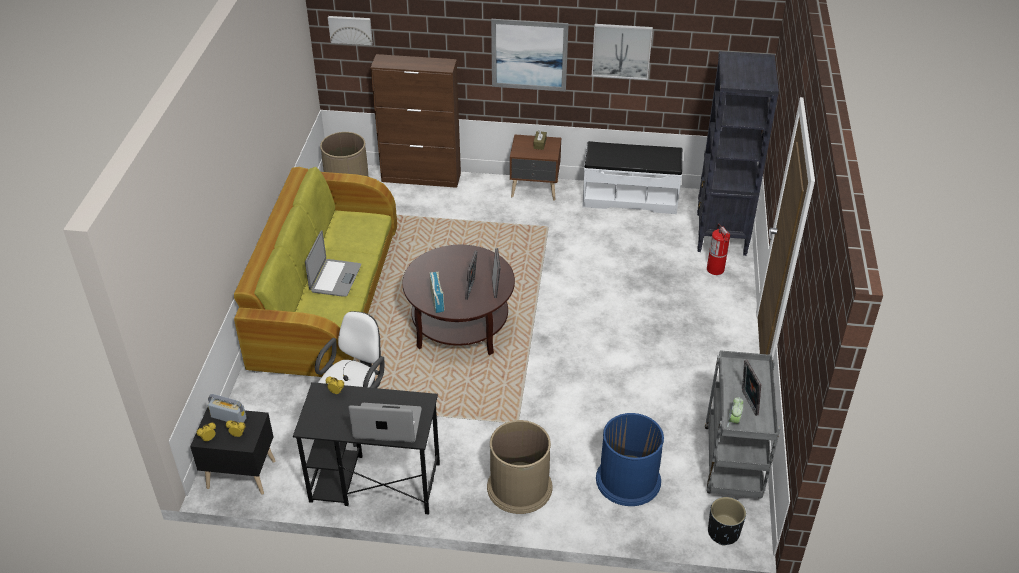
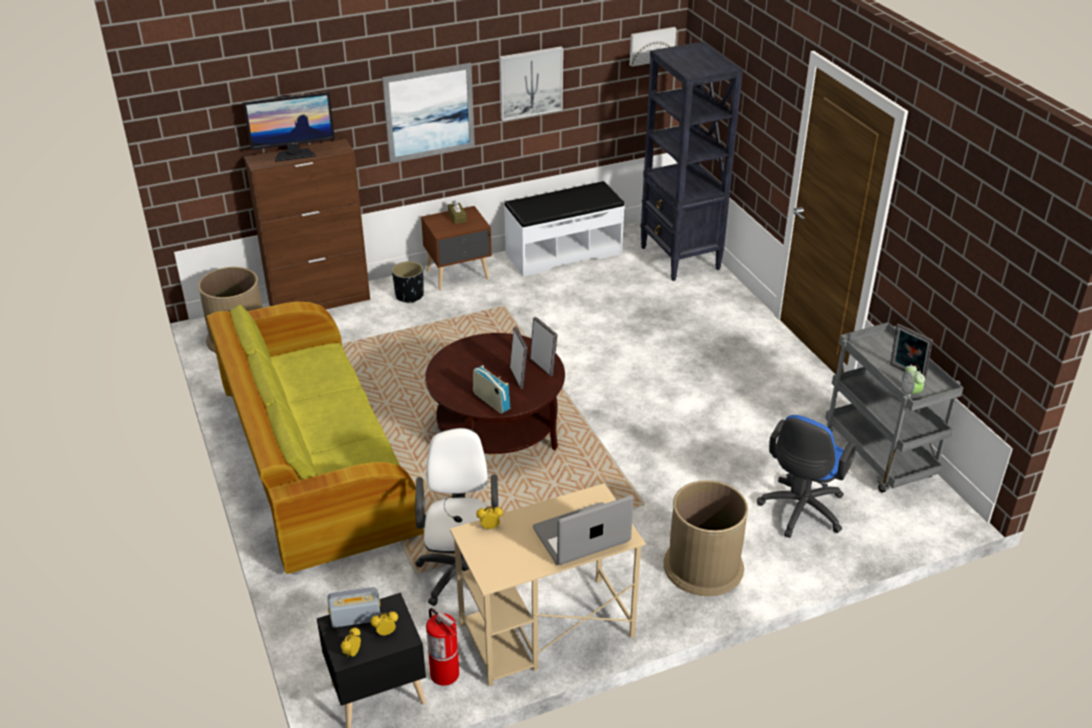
camera: 30 degrees left, 5 degrees down
(335, 278) = (334, 427): laptop -> none
(350, 29) = (207, 132): picture -> picture (651, 45)
(374, 482) = (545, 631): black desk -> beige desk
(410, 62) = (294, 154): none -> monitor
(628, 479) = (800, 512): blue trash can -> blue office chair
(715, 269) = (703, 291): fire extinguisher -> fire extinguisher (445, 674)
(723, 533) = (928, 522): black planter -> black planter (409, 296)

